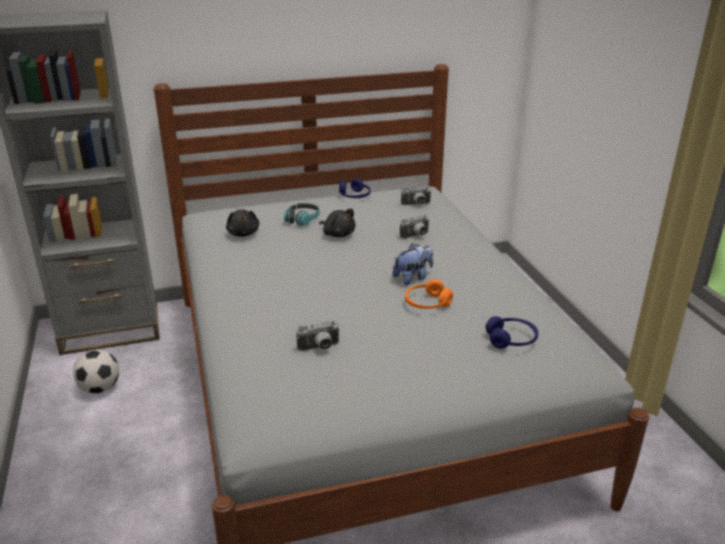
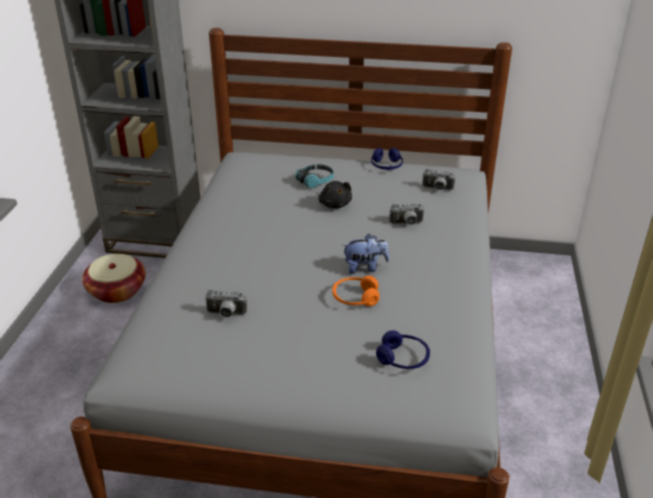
camera: 25 degrees right, 5 degrees up
(100, 388) = (117, 291): football -> basket
(243, 233) = (254, 183): black plush toy -> none

